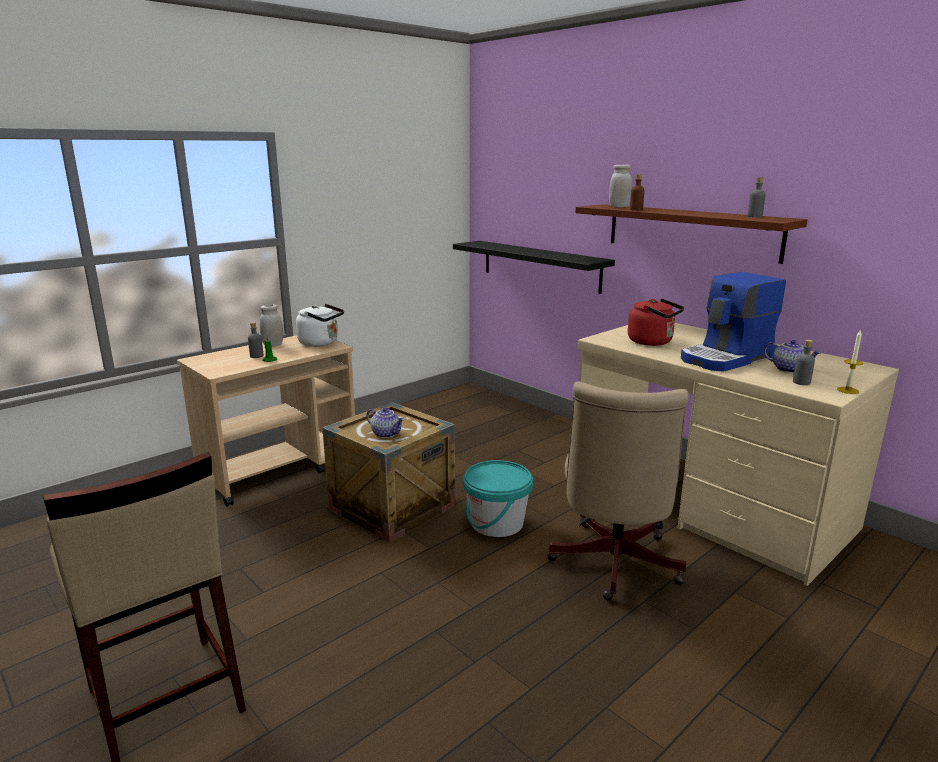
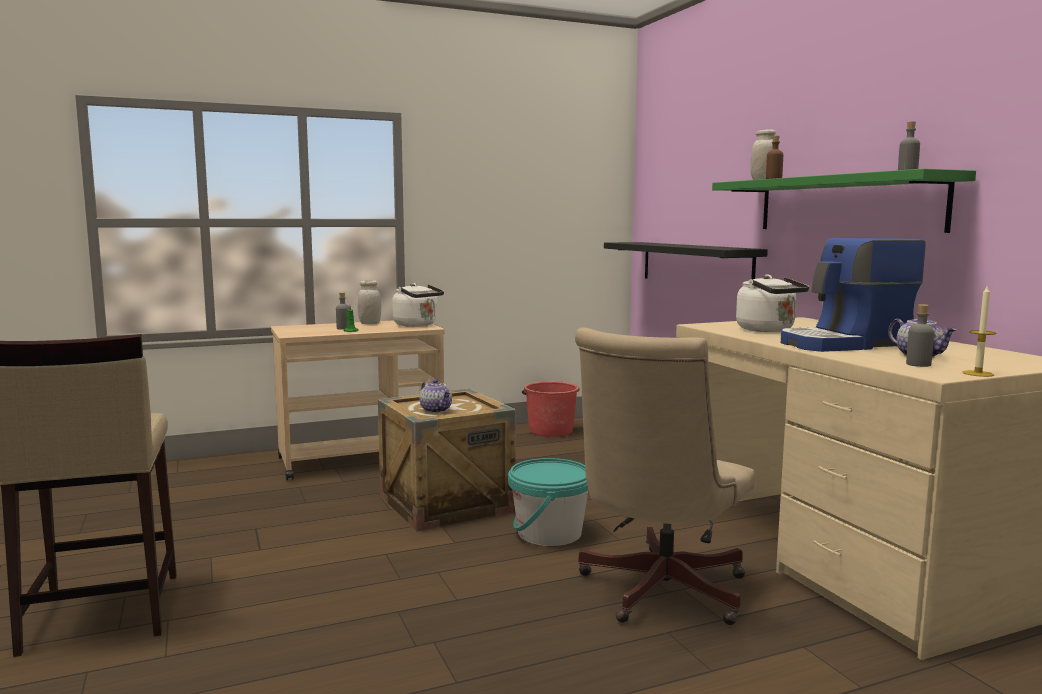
camera: 20 degrees right, 10 degrees down
(422, 412) = (550, 431): none -> red bucket
(653, 342) = (768, 330): red kettle -> white kettle
(691, 231) = (845, 204): brown shelf -> green shelf

